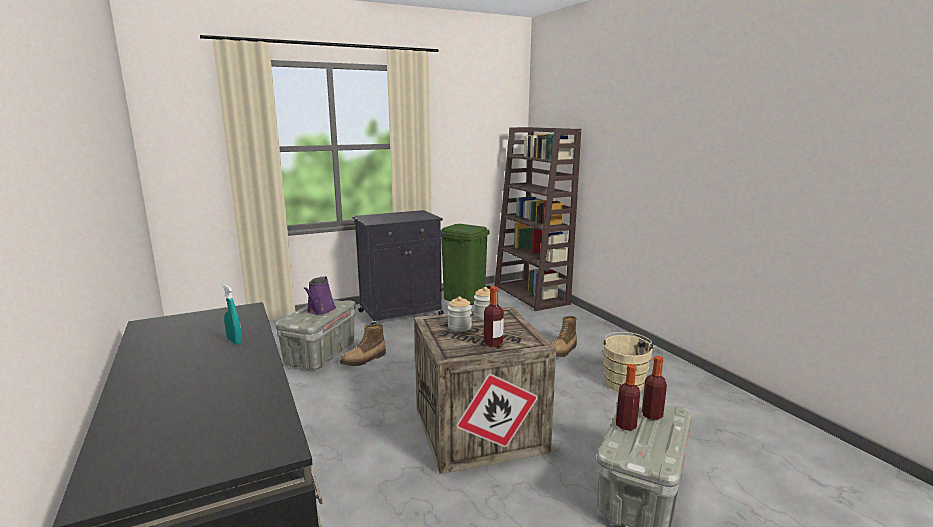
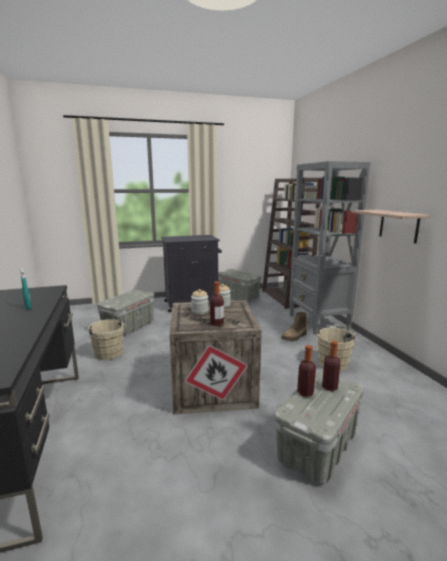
camera: 10 degrees right, 0 degrees up
(310, 398) = (109, 354): none -> beige bucket
(320, 310) = (128, 297): purple watering can -> none
(364, 360) = (155, 332): boot -> none
(465, 298) = (238, 297): green trash can -> grey storage box
(586, 328) = (318, 322): none -> grey bookcase
(696, 197) = (398, 225): none -> shelf

